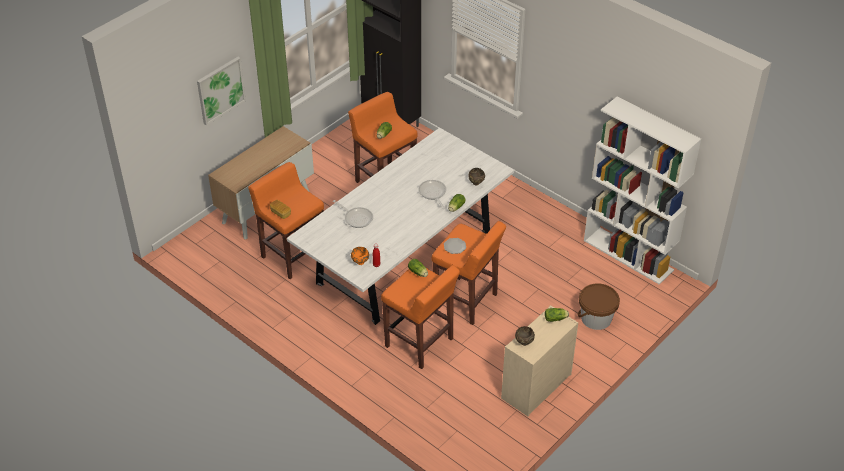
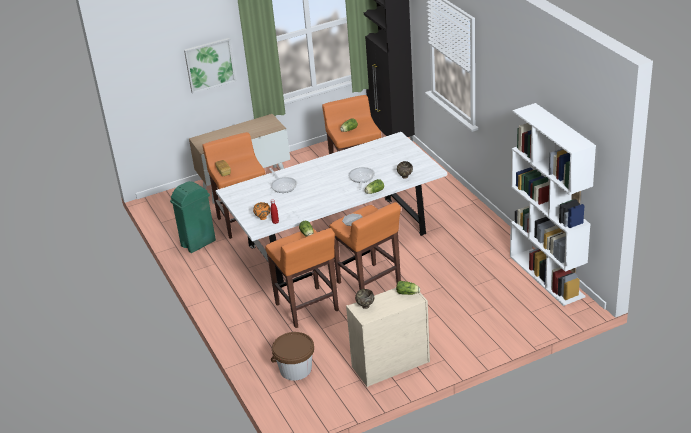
camera: 25 degrees right, 10 degrees down
(258, 292) = (198, 243): none -> green trash can
(596, 318) = (482, 321): brown bucket -> brown bucket (295, 369)

